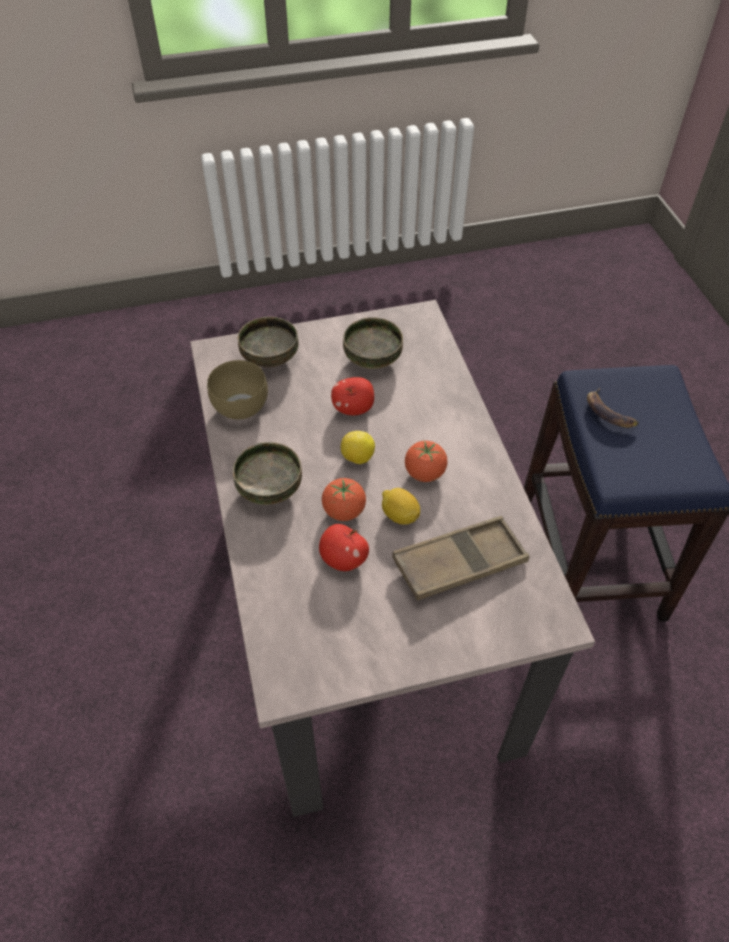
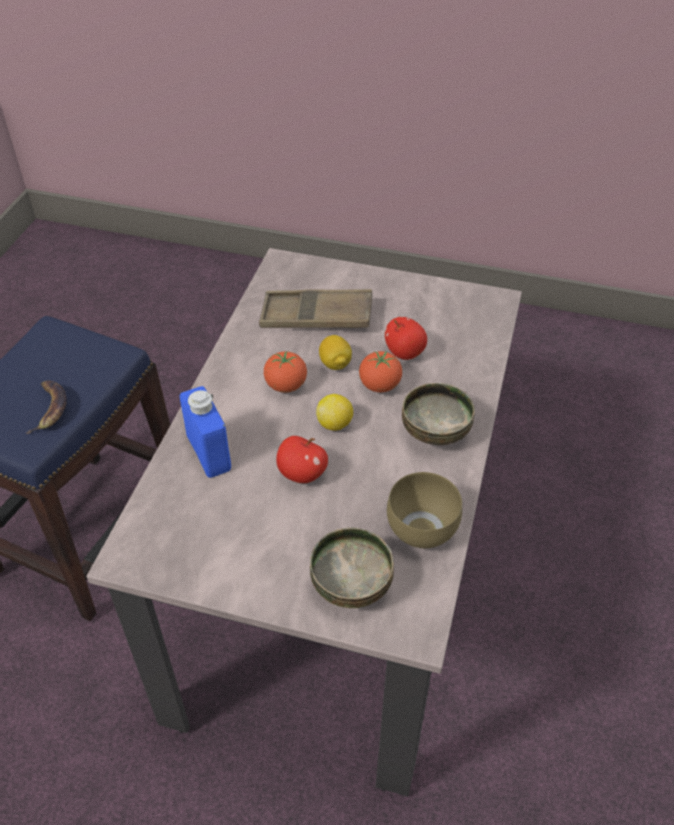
camera: 150 degrees left, 5 degrees down
(372, 358) = (235, 525): bowl -> none
(433, 393) = (209, 453): none -> blue bottle

